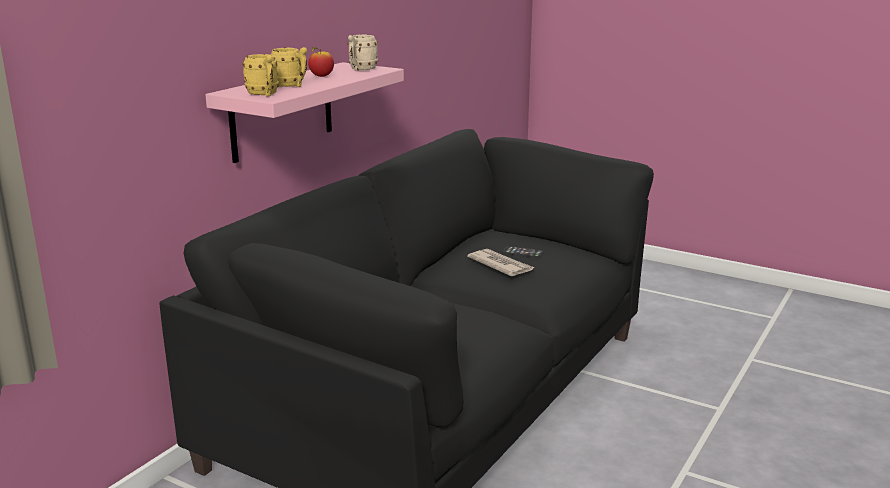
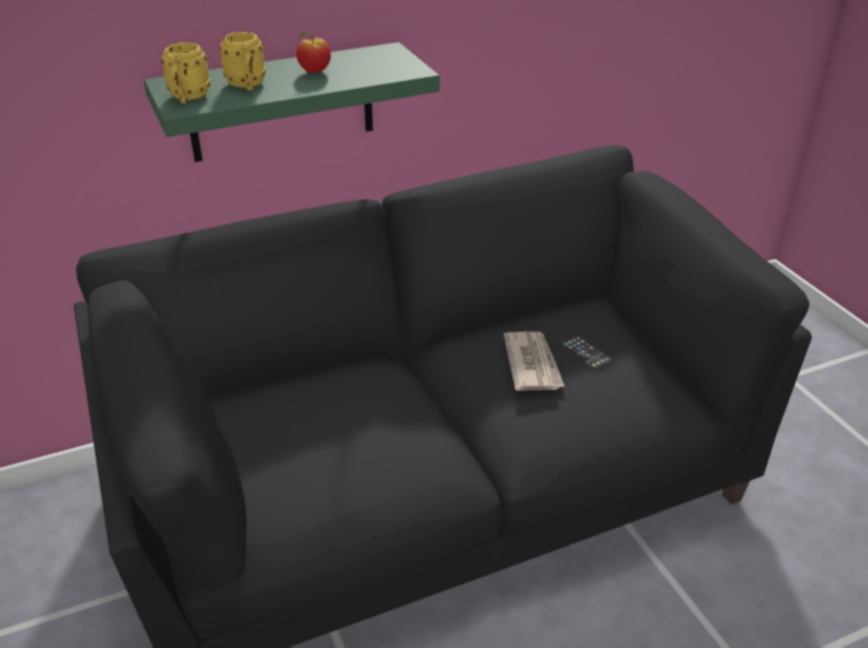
camera: 35 degrees right, 15 degrees up
(282, 111) = (281, 103): pink shelf -> green shelf
(361, 69) = (384, 66): beige mug -> none

